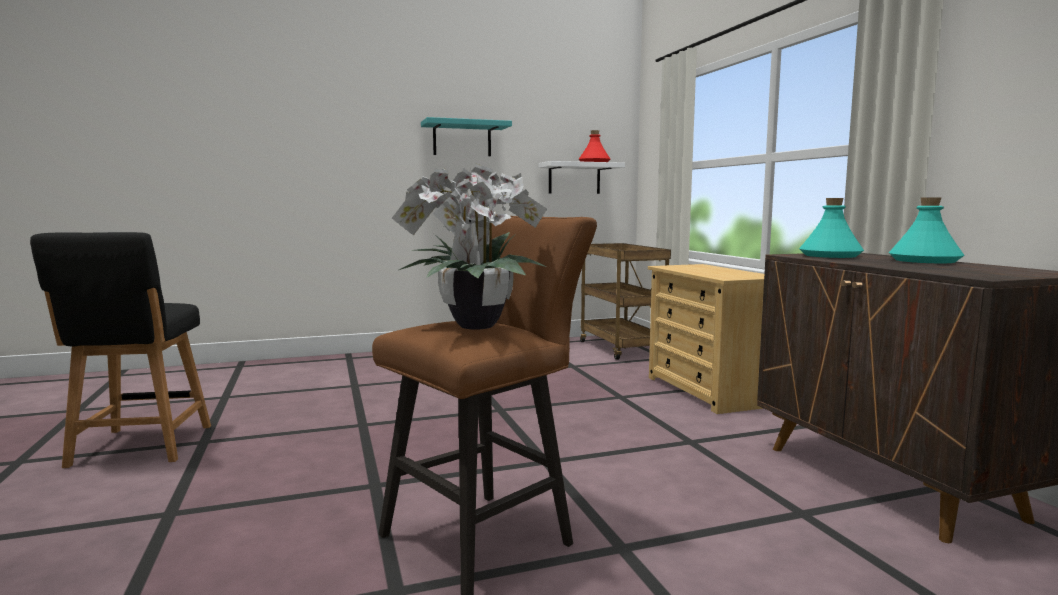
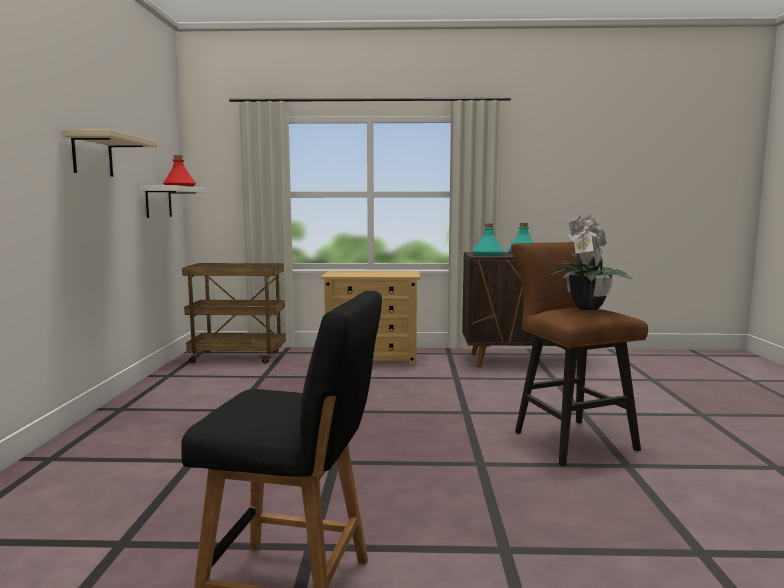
camera: 70 degrees left, 0 degrees up
(462, 139) = (92, 155): turquoise shelf -> beige shelf

